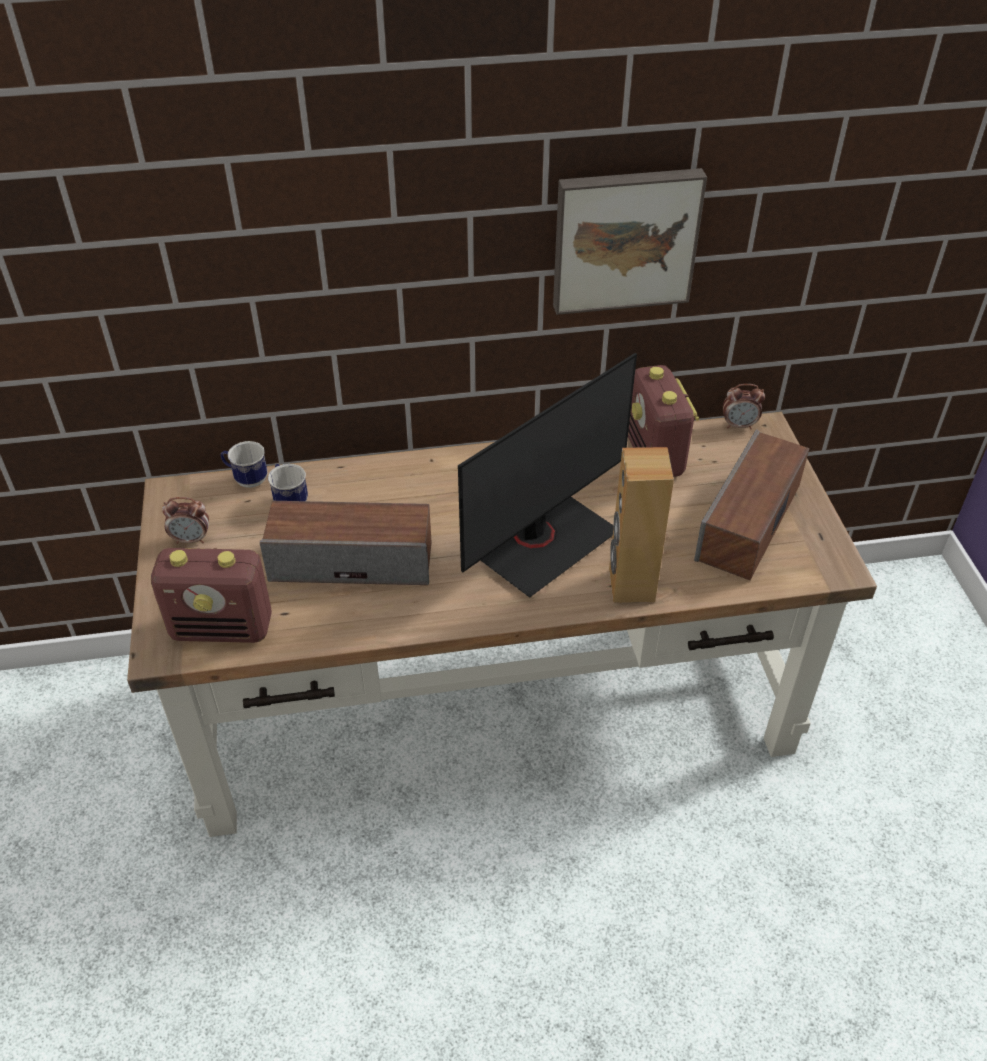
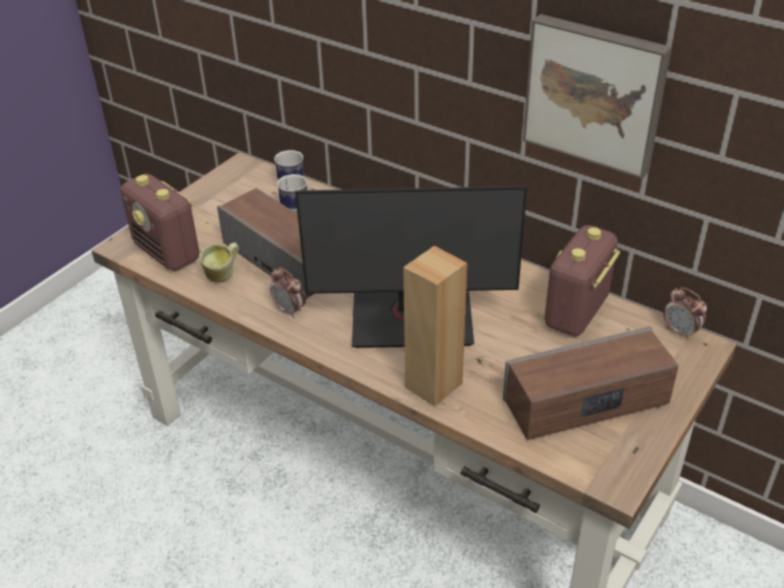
camera: 45 degrees right, 5 degrees down
(191, 539) = (217, 197): alarm clock -> alarm clock (289, 310)
(316, 612) = (223, 275): none -> mug

